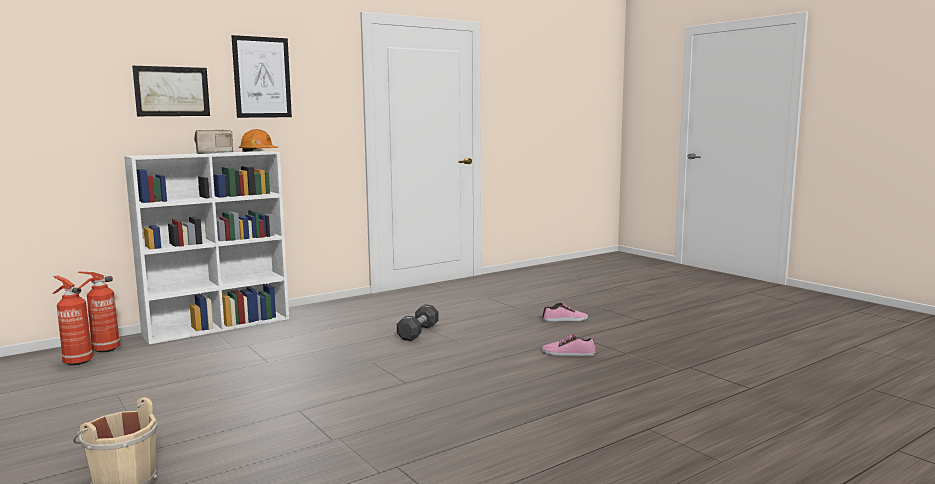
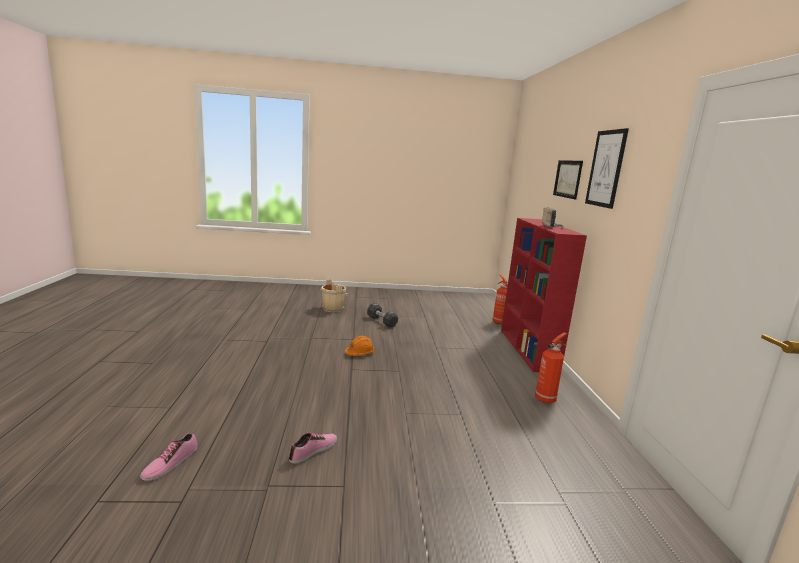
camera: 120 degrees right, 5 degrees up
(76, 361) = (483, 316): fire extinguisher -> fire extinguisher (546, 399)
(219, 326) = (528, 349): white bookcase -> red bookcase
(258, 151) = (564, 232): orange hard hat -> orange hard hat (360, 353)
(418, 332) = (450, 406): black dumbbell -> black dumbbell (381, 321)
(565, 320) = (410, 513): shoe -> shoe (170, 463)

